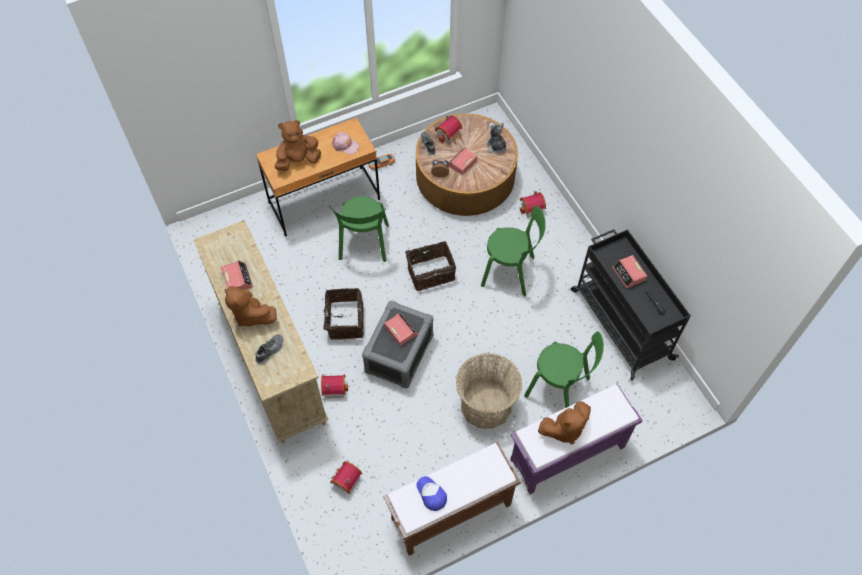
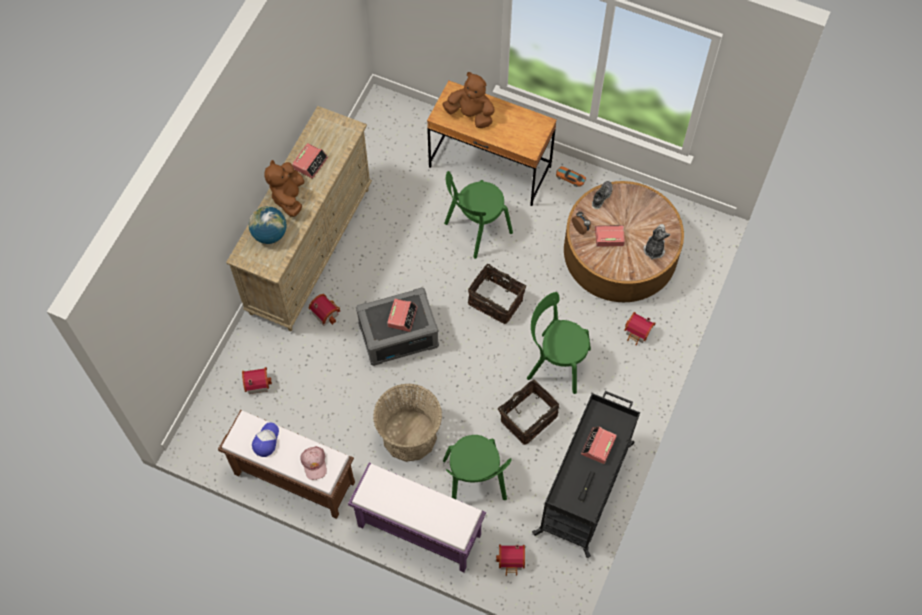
camera: 50 degrees right, 5 degrees up
(270, 351) = (270, 234): shoe -> globe
(344, 320) = (392, 272): basket -> basket (527, 417)
(345, 145) = (519, 135): pink cap -> pink cap (314, 463)
(449, 135) = (629, 204): toy house -> toy house (512, 561)
(511, 272) = (555, 362): green chair -> green chair turned 135 degrees clockwise
(564, 429) = (403, 498): brown plush toy -> none

